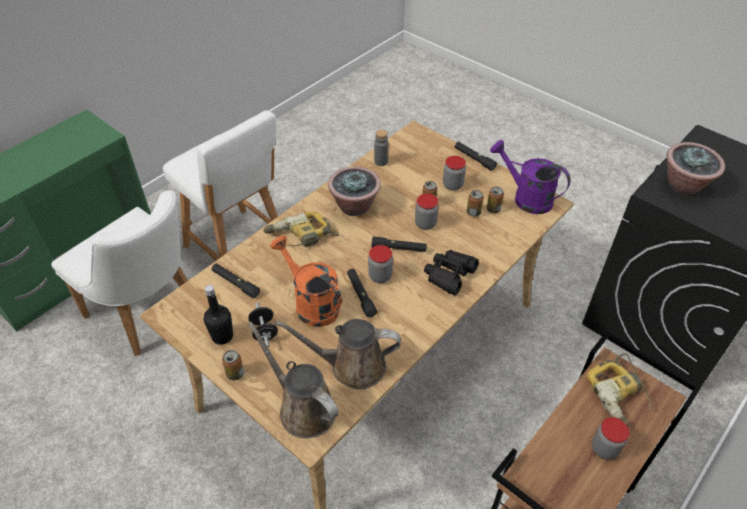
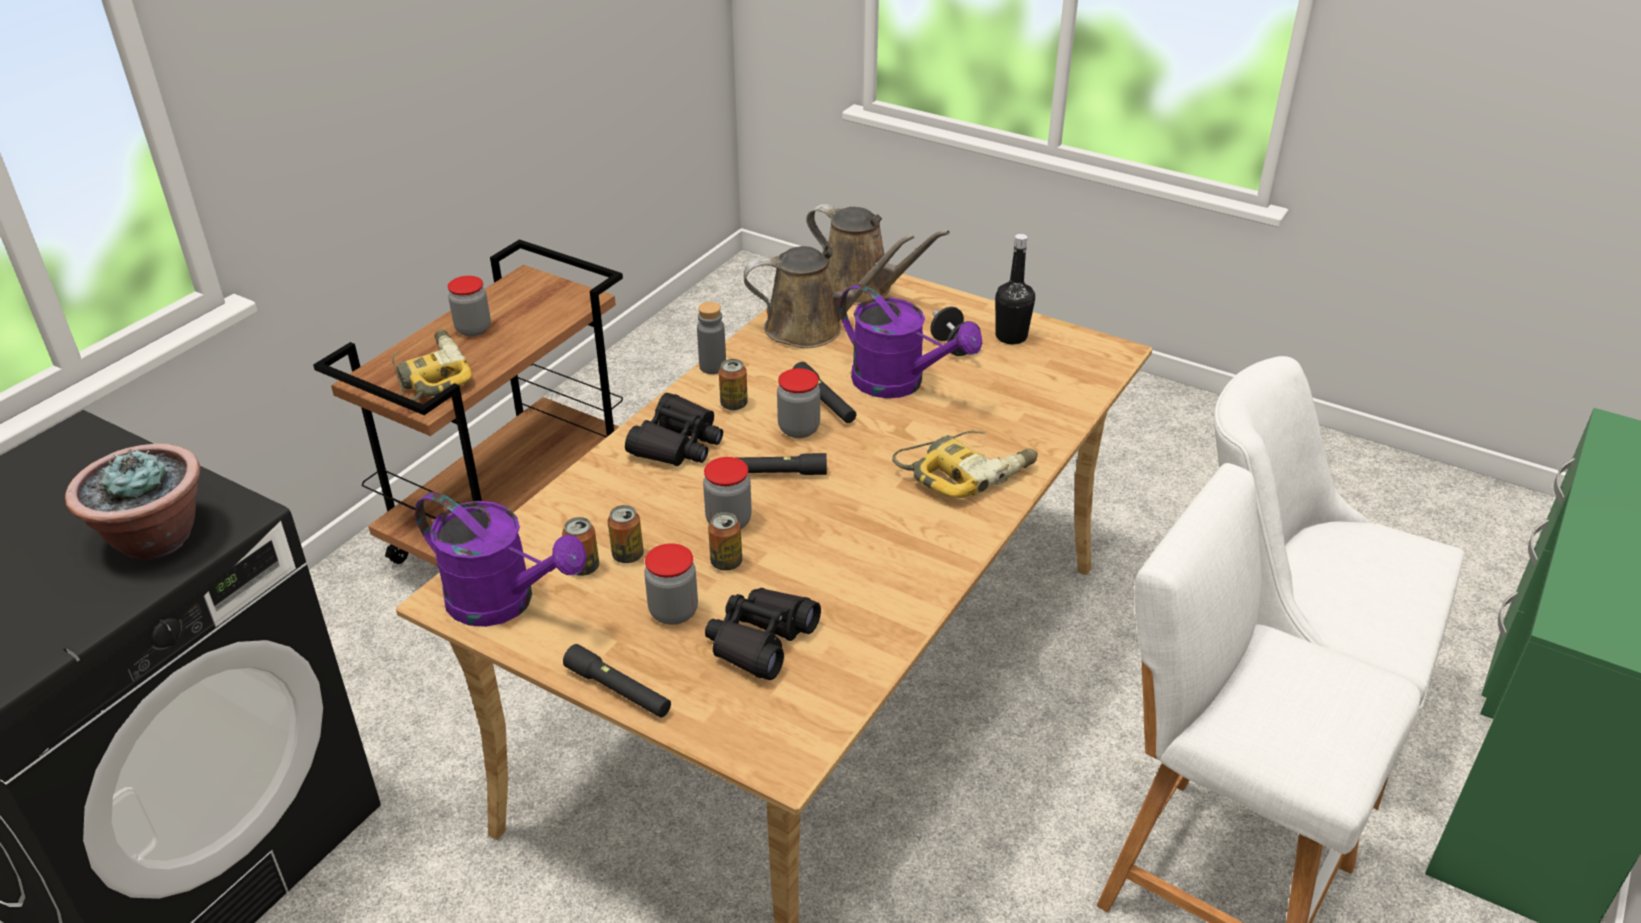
camera: 170 degrees right, 10 degrees down
(235, 283) = (1037, 394): black flashlight -> none
(235, 373) = (967, 306): can -> can (734, 404)
(311, 303) = (899, 383): orange watering can -> purple watering can
(354, 206) = (884, 538): potted plant -> none
(381, 161) = (856, 651): grey bottle -> grey bottle (712, 367)
(418, 170) = (760, 640): none -> black binoculars

